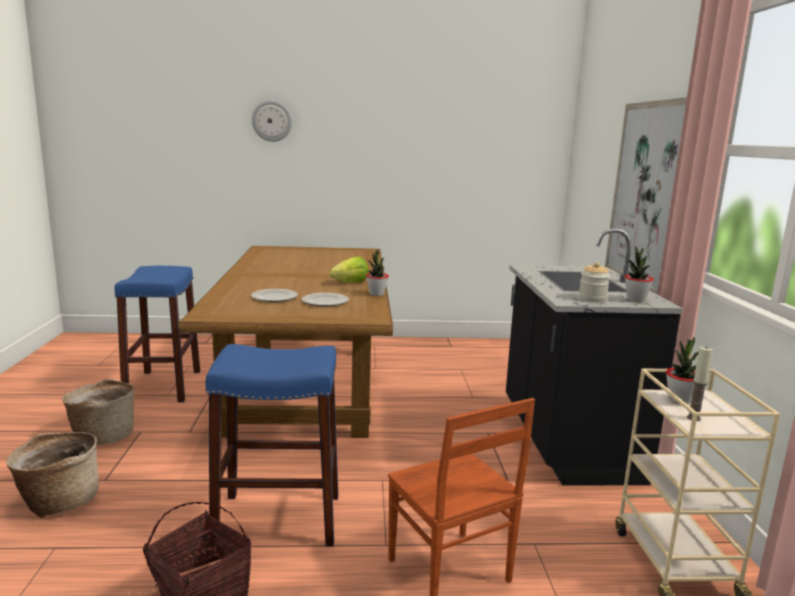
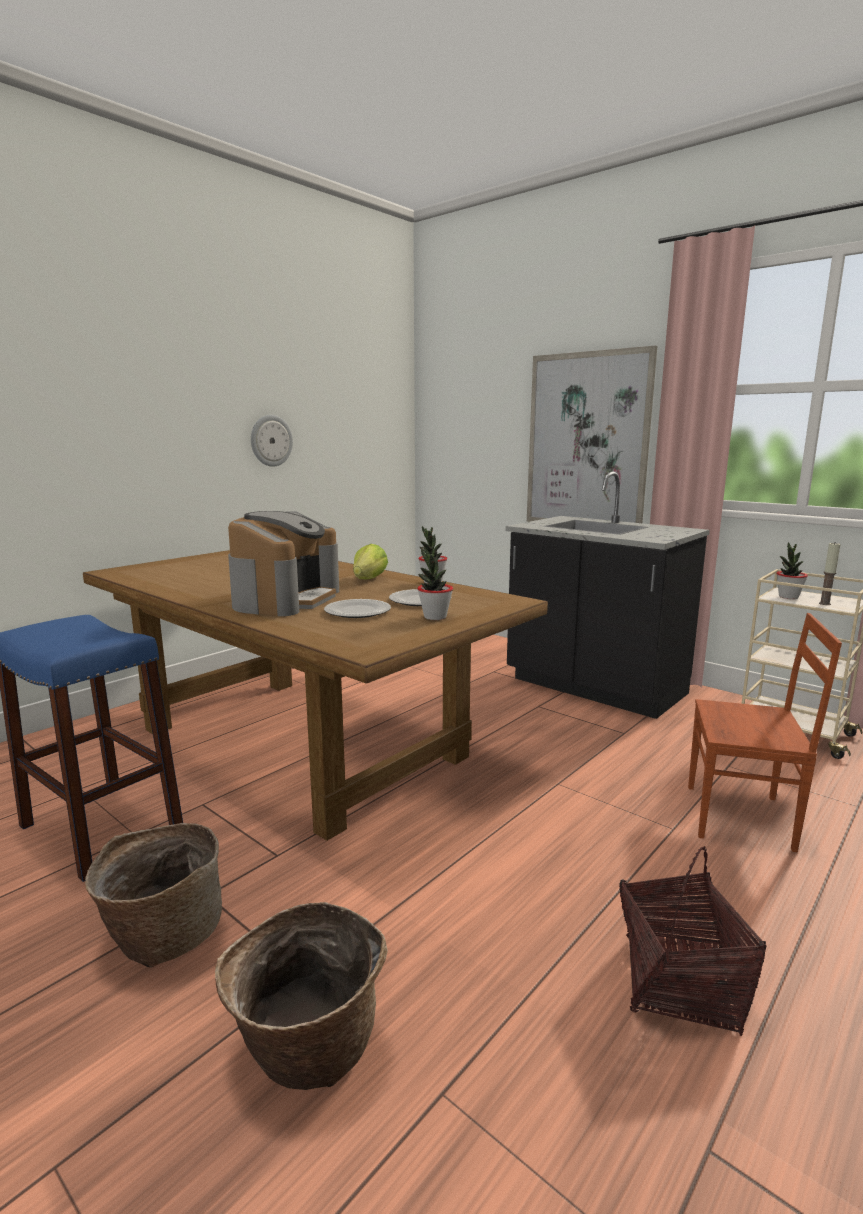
camera: 45 degrees left, 0 degrees up
(272, 121) = (83, 368): wall clock -> wall clock (271, 440)
(272, 281) = (286, 599): none -> coffee machine
(278, 519) = (567, 870): blue stool -> none
(592, 299) = (657, 535): jar -> none
(635, 300) = (674, 530): potted plant -> potted plant (435, 617)

